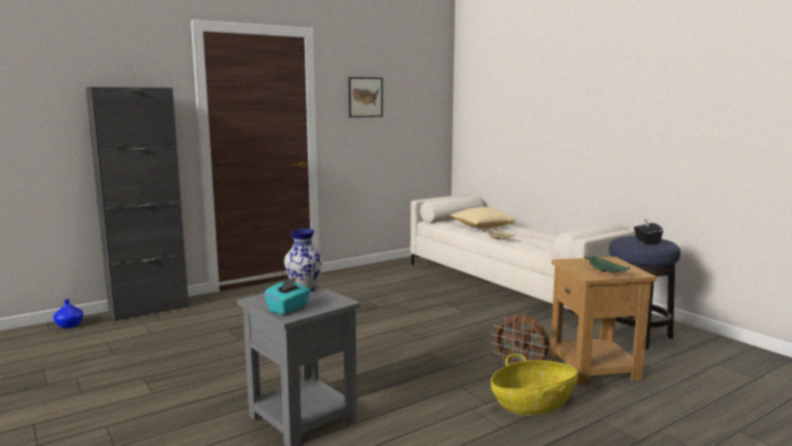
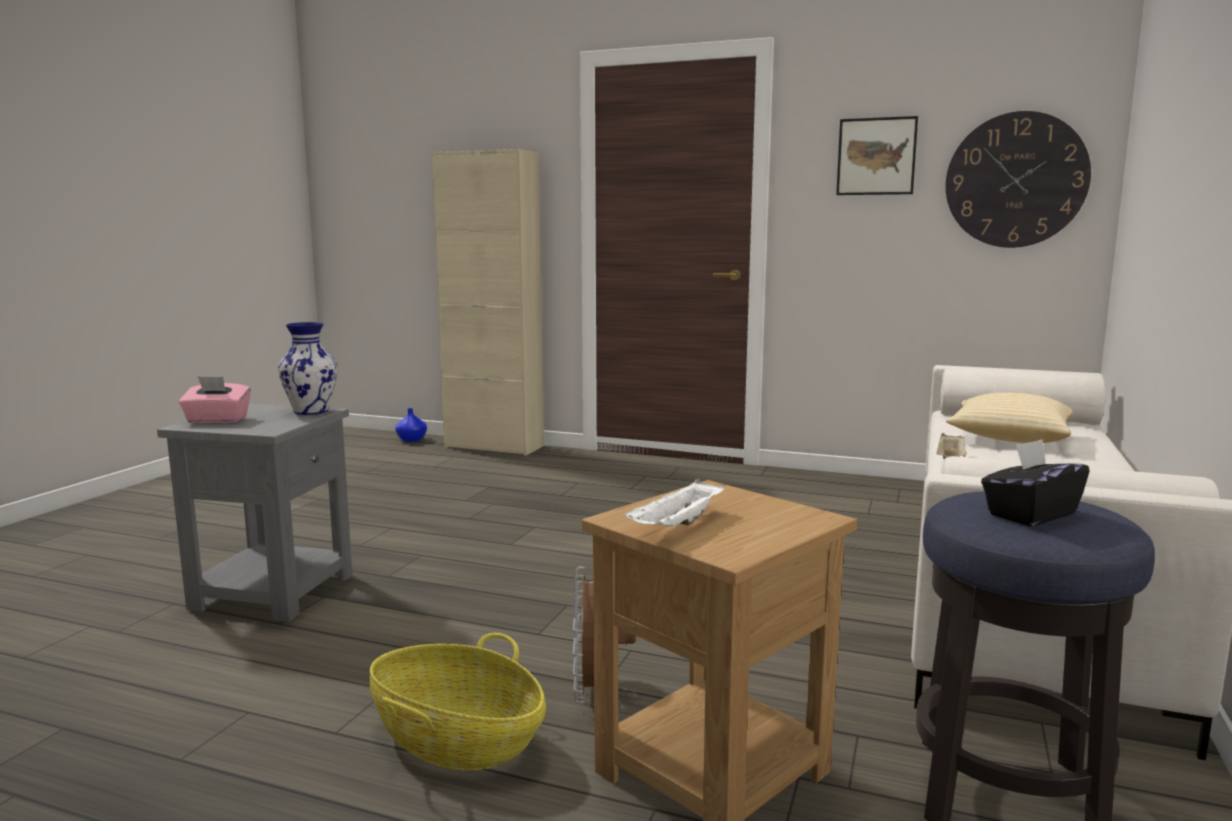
camera: 55 degrees right, 0 degrees up
(149, 309) = (494, 446): black cabinet -> beige cabinet
(288, 309) = (217, 420): turquoise tissue box -> pink tissue box
(419, 110) = (1016, 180): none -> wall clock
(606, 272) = (677, 526): green tray -> white tray

